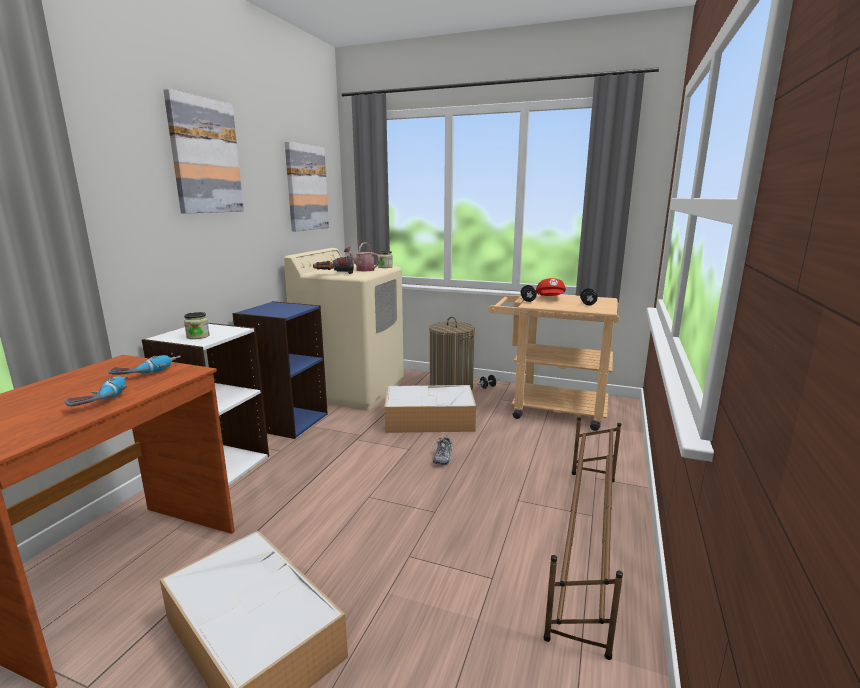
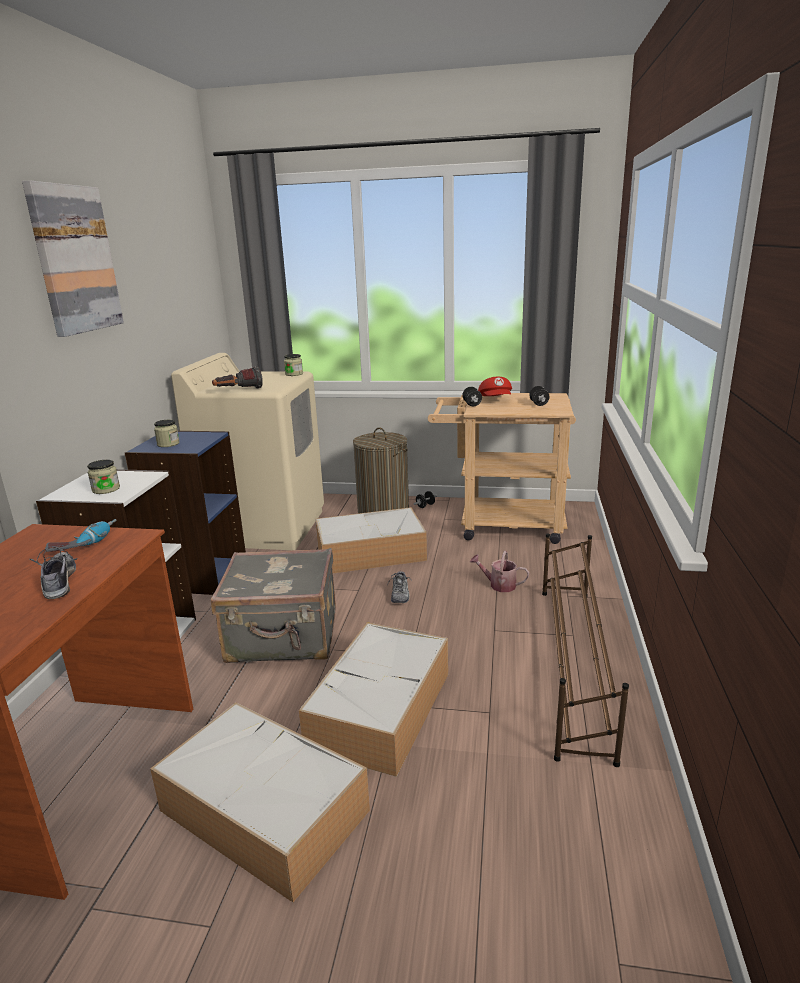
camera: 10 degrees left, 5 degrees up
(103, 398) = (59, 582): power drill -> shoe
(268, 310) = (168, 444): none -> jar
(306, 188) = (183, 280): picture -> none
(332, 480) = (283, 637): none -> grey suitcase
(363, 269) = (269, 380): watering can -> watering can (499, 585)
(391, 560) = (380, 711): none -> storage box

